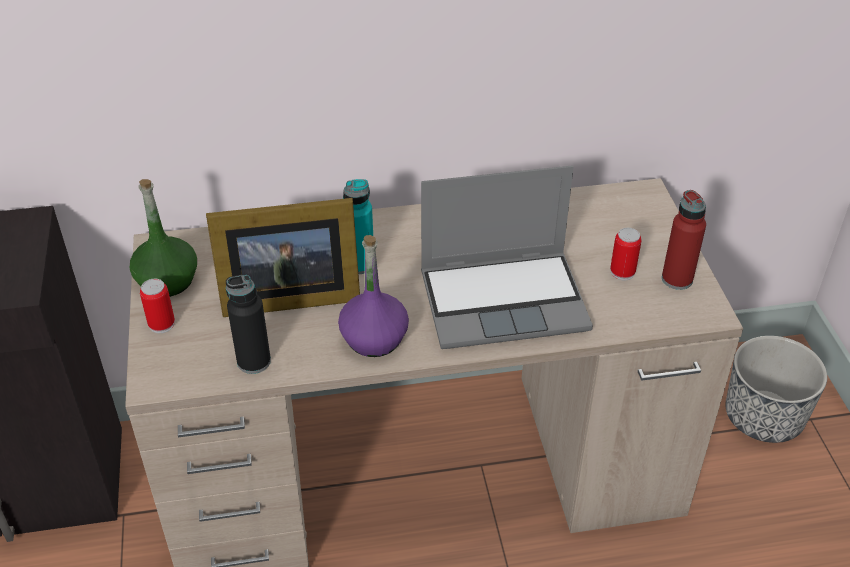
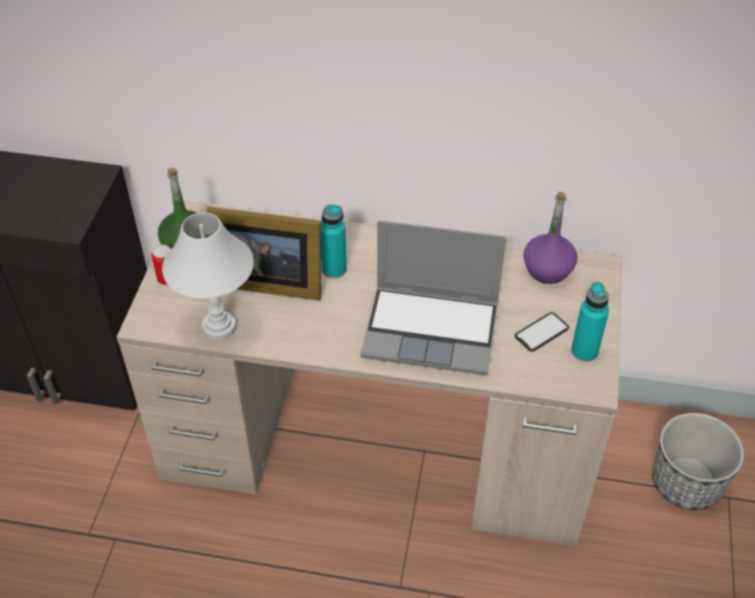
camera: 20 degrees right, 5 degrees up
(254, 361) = (219, 328): black bottle -> white table lamp
(374, 338) = (316, 334): purple bottle -> purple bottle (548, 269)
(622, 272) = (541, 332): can -> phone
(677, 279) = (584, 351): red bottle -> turquoise bottle

